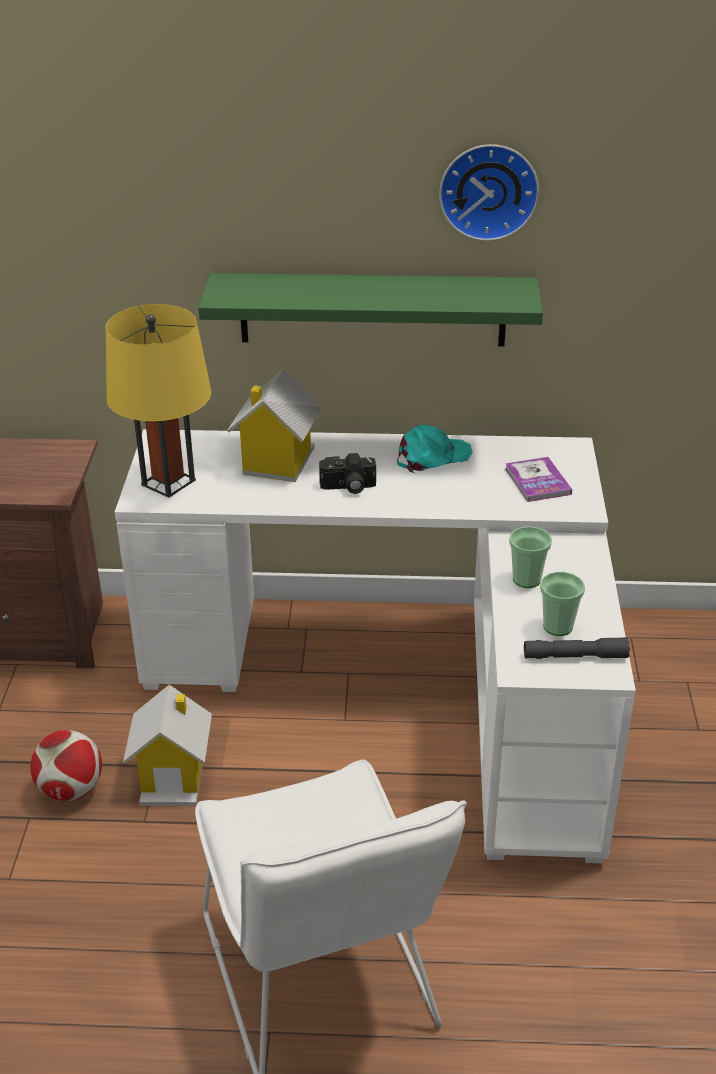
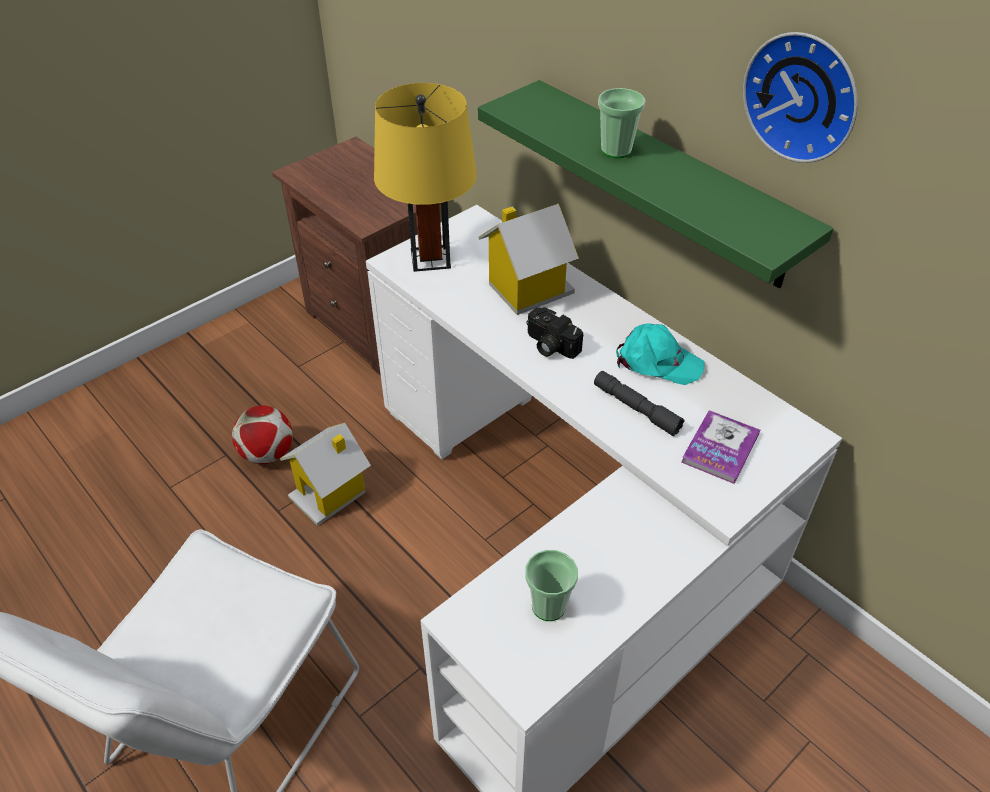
camera: 45 degrees right, 10 degrees up
(527, 579) = (588, 538): cup -> cup (616, 150)
(575, 656) = (521, 648): grey flashlight -> grey flashlight (636, 408)

